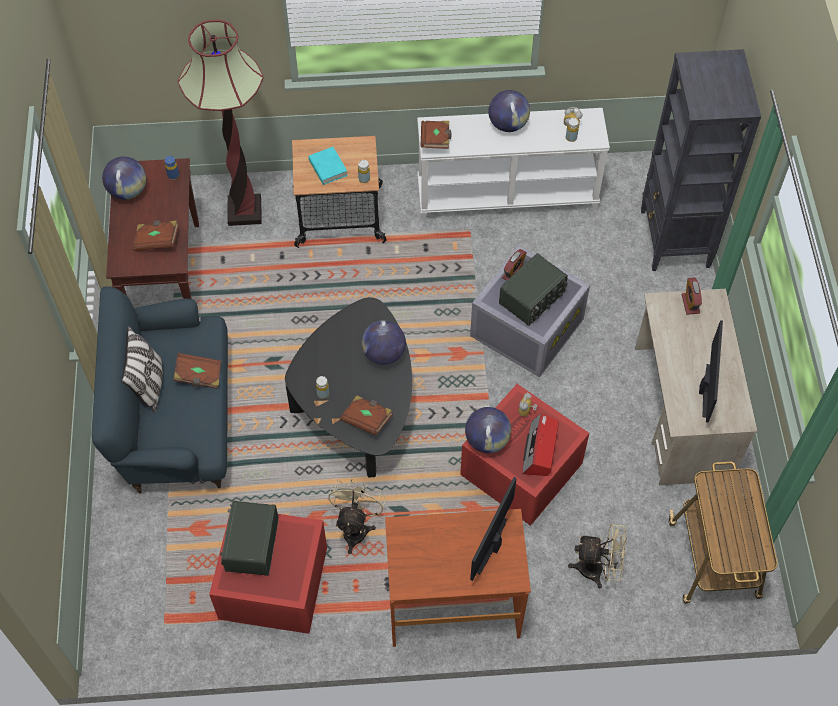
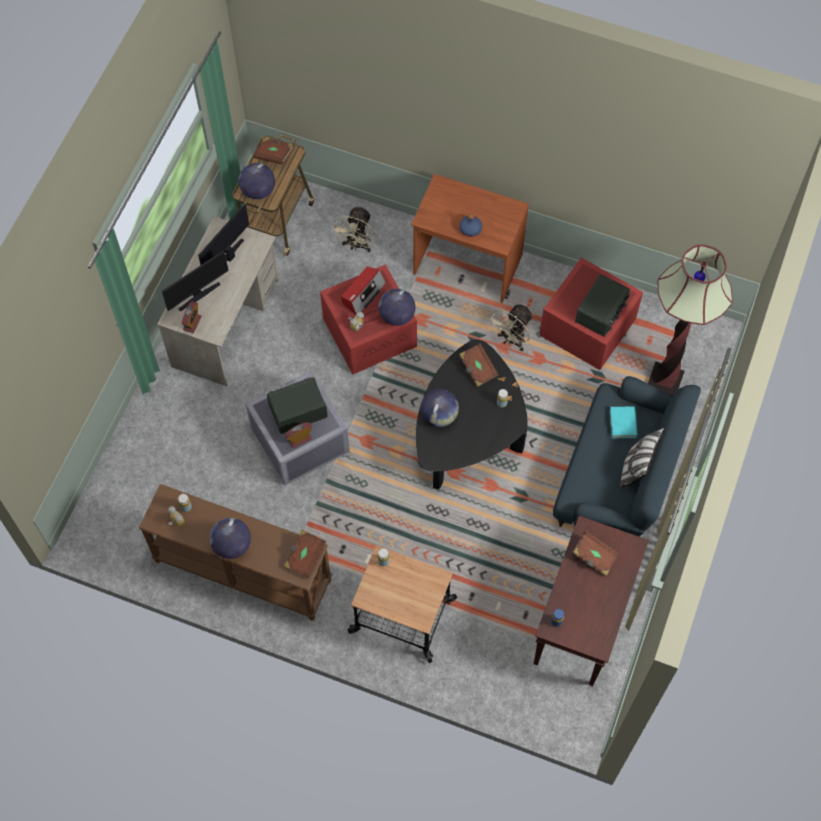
camera: 155 degrees left, 5 degrees up
(128, 191) = (603, 622): globe -> globe (258, 191)
(199, 376) = (594, 459): brown book -> brown book (274, 155)
(244, 211) = (486, 660): floor lamp -> floor lamp (664, 381)
(328, 168) = (410, 587): turquoise book -> turquoise book (623, 424)
(446, 532) = (470, 229): none -> blue bottle
(493, 546) = (443, 208): monitor -> monitor (198, 295)
(507, 195) = (242, 571): white console table -> brown console table
(597, 569) = (357, 245): beige fan -> beige fan turned 105 degrees counterclockwise
(674, 239) = (129, 465): black bookcase -> none

